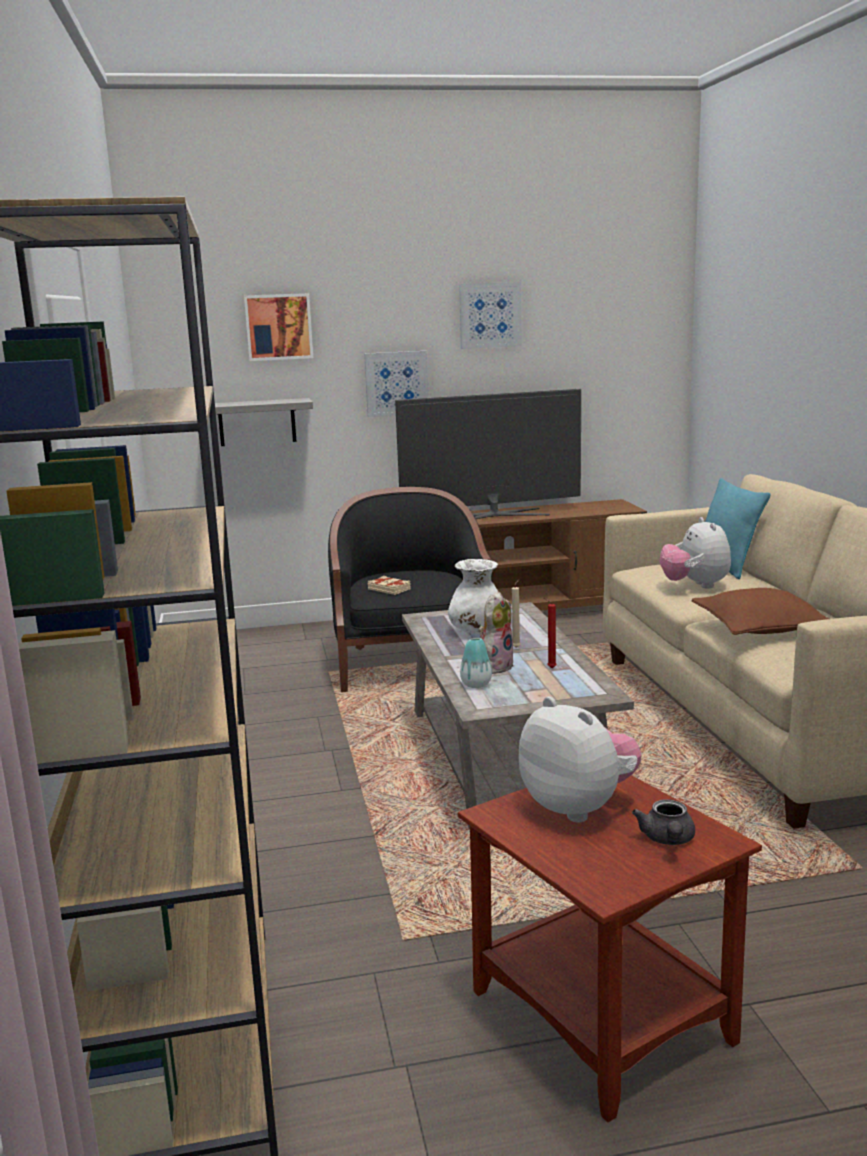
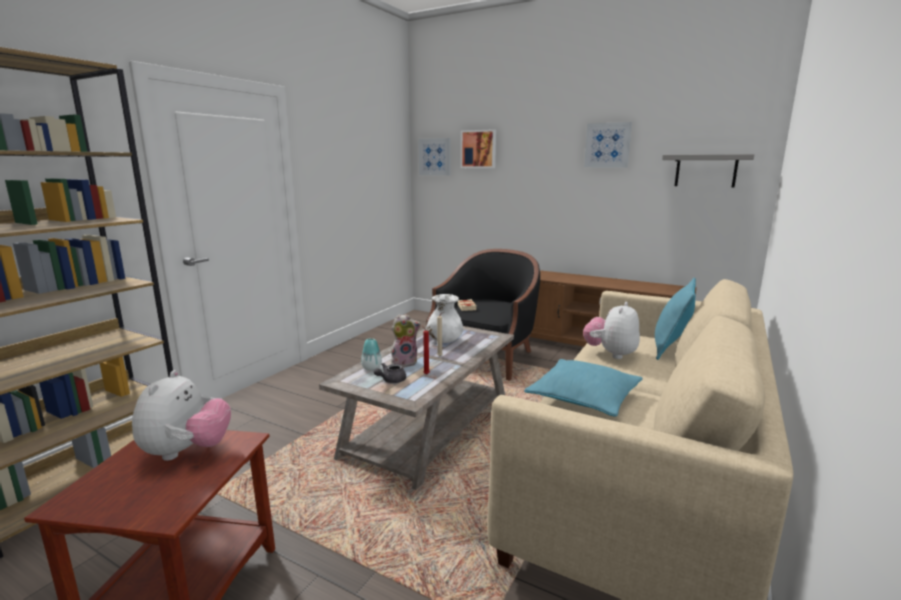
camera: 40 degrees right, 0 degrees up
(257, 422) = (463, 203): grey shelf -> grey shelf (705, 171)
(396, 383) = (541, 187): picture -> picture (435, 157)
(493, 516) = (583, 280): television -> none
(667, 840) = (156, 497): grey teapot -> grey teapot (391, 380)
(761, 628) = (583, 397): brown pillow -> turquoise pillow

